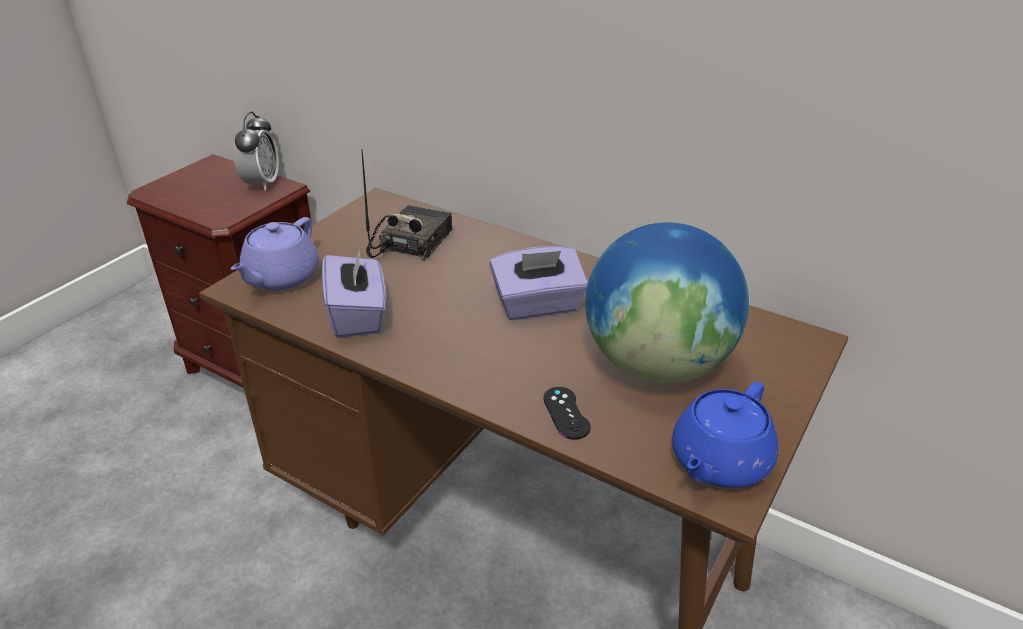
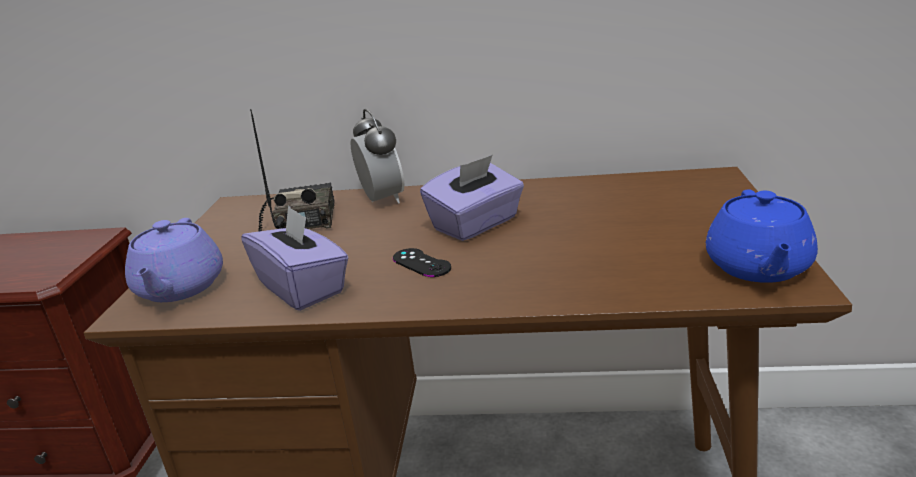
camera: 25 degrees left, 10 degrees down
(262, 183) = (70, 240): alarm clock -> alarm clock (382, 200)
(566, 413) = (594, 283): black game controller -> black game controller (421, 263)
(657, 364) = (625, 226): globe -> none

